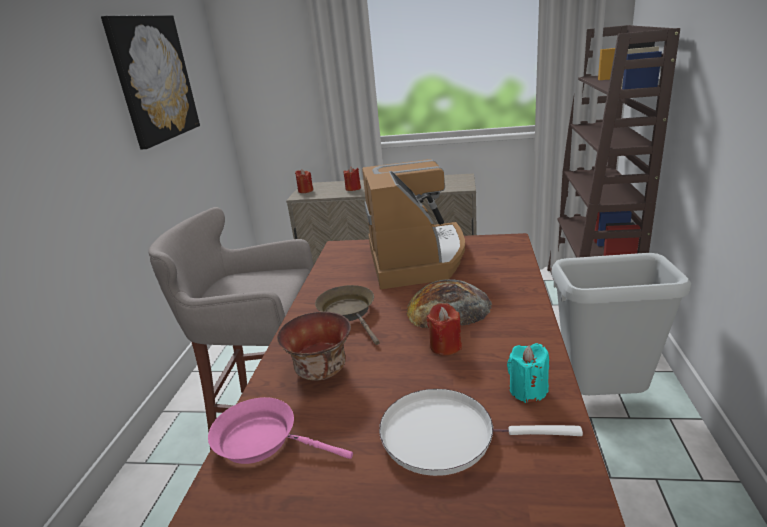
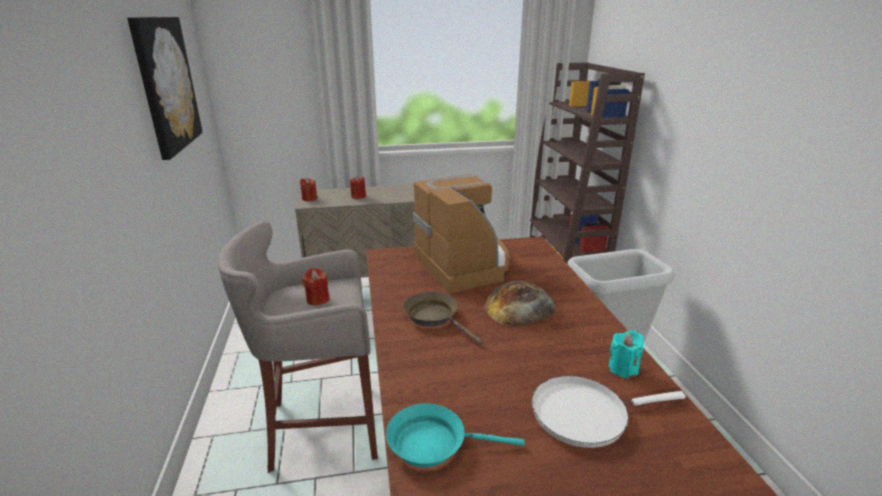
camera: 20 degrees left, 0 degrees up
(263, 440) = (433, 443): pink frying pan -> turquoise frying pan
(322, 370) = (445, 372): bowl -> none
(445, 346) = (537, 339): red candle -> red candle (317, 299)

